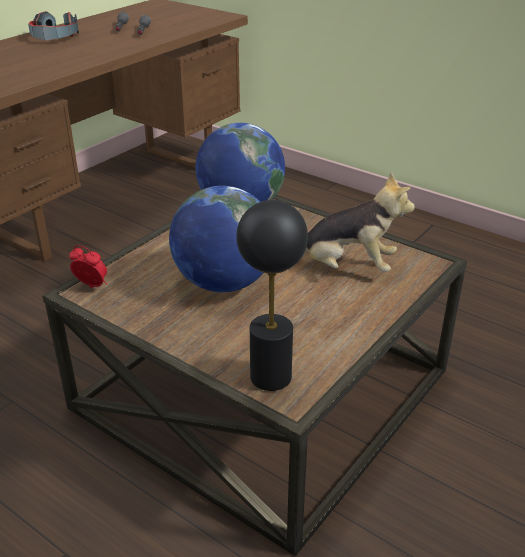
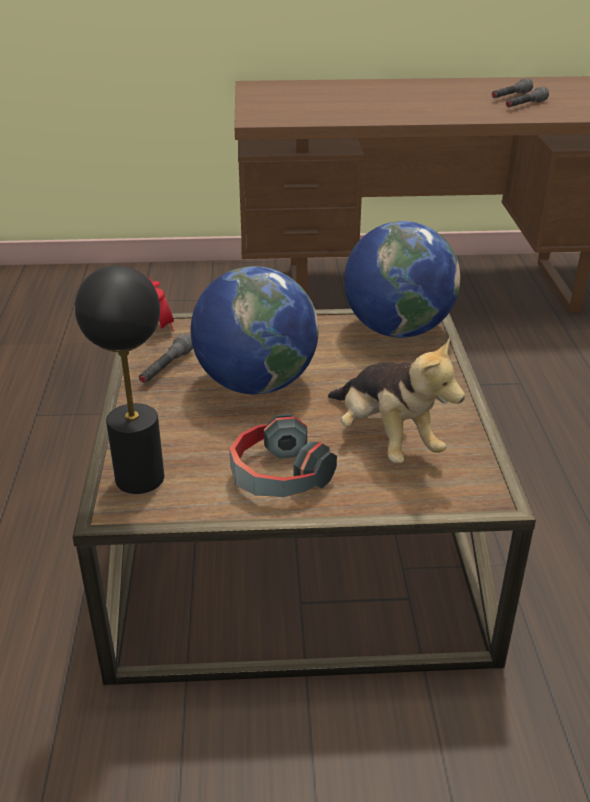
camera: 50 degrees right, 0 degrees up
(54, 38) = (426, 89): headphones -> headphones (277, 475)
(149, 309) = (166, 368): none -> grey flashlight

